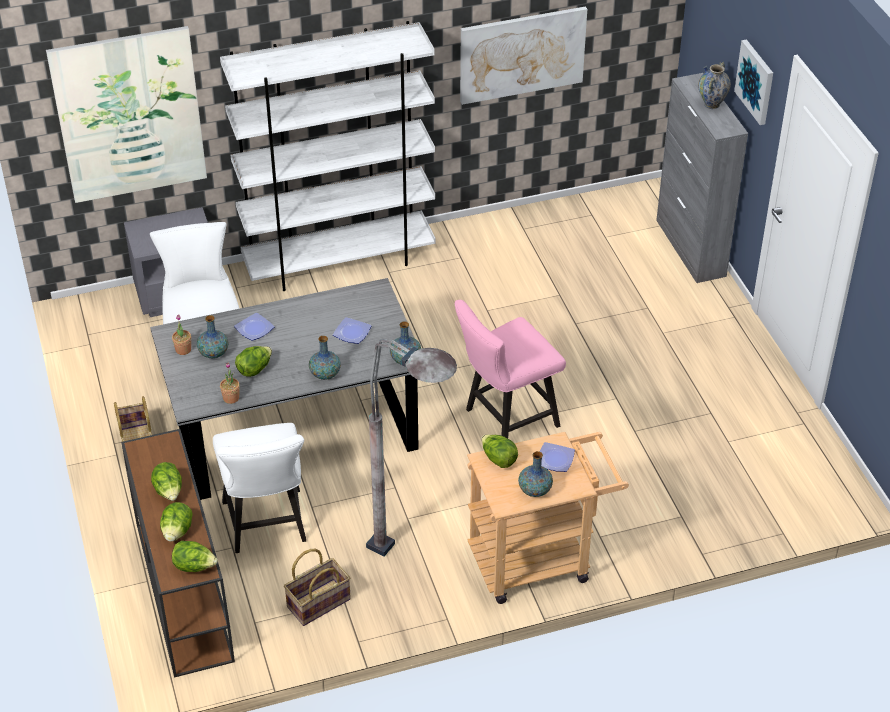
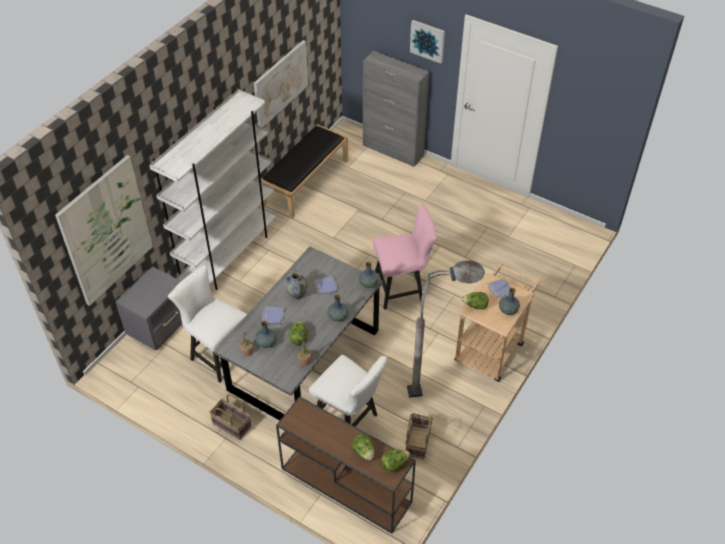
camera: 40 degrees left, 5 degrees up
(169, 491) = (334, 434): lettuce -> none
(506, 419) = (402, 288): pink chair -> pink chair turned 120 degrees counterclockwise
(529, 225) = (305, 181): none -> black bench
(711, 104) = (396, 65): vase -> vase (297, 295)

